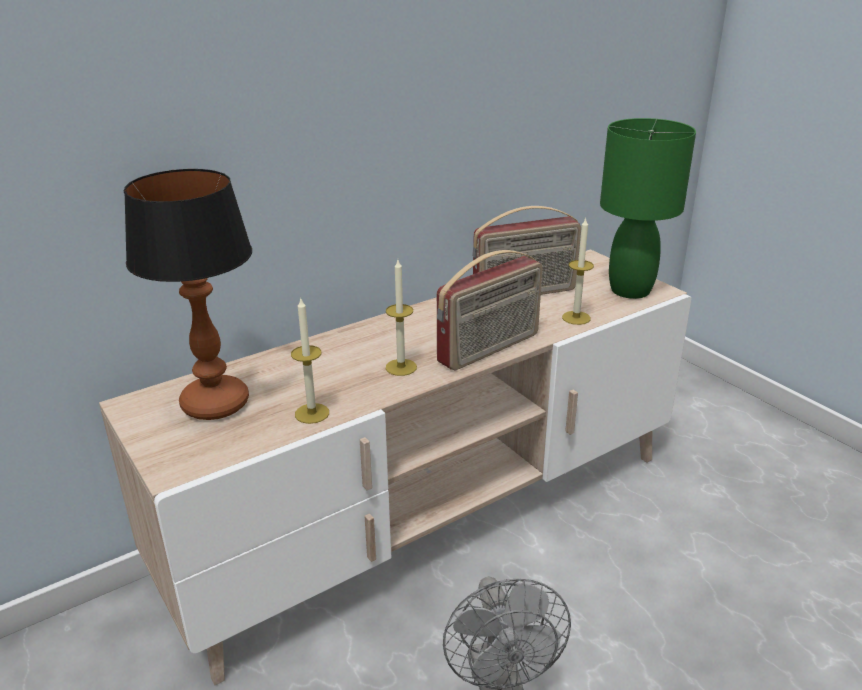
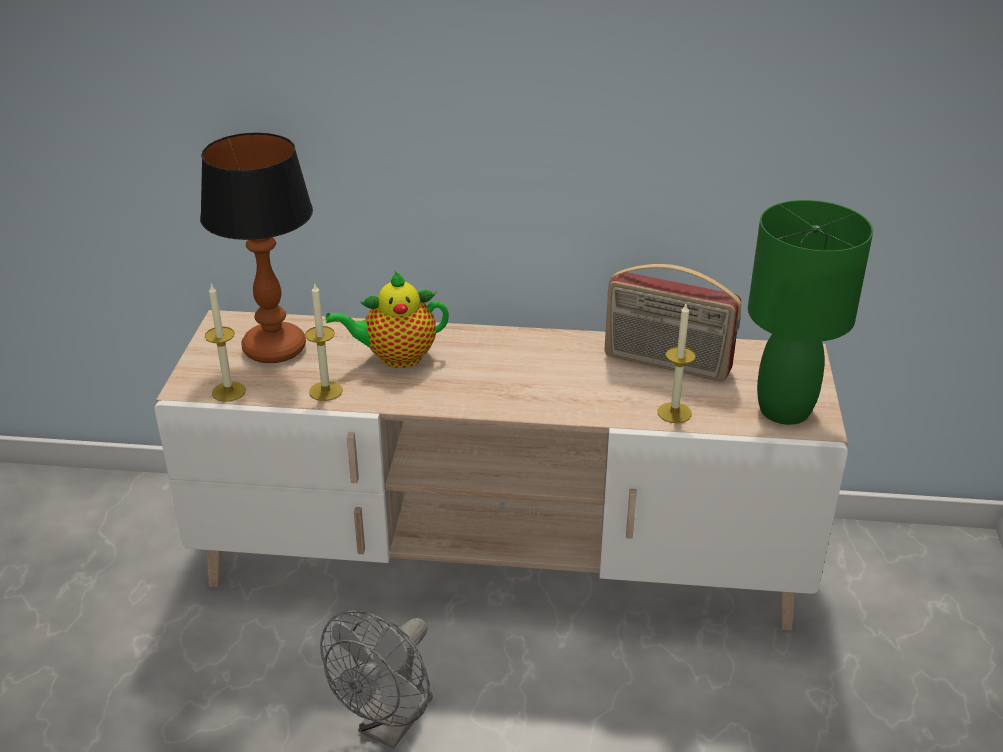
camera: 40 degrees right, 5 degrees up
(333, 366) = (396, 357): none -> teapot
(401, 367) = (444, 385): candle -> candle (228, 391)
(490, 349) = (543, 404): radio -> none

